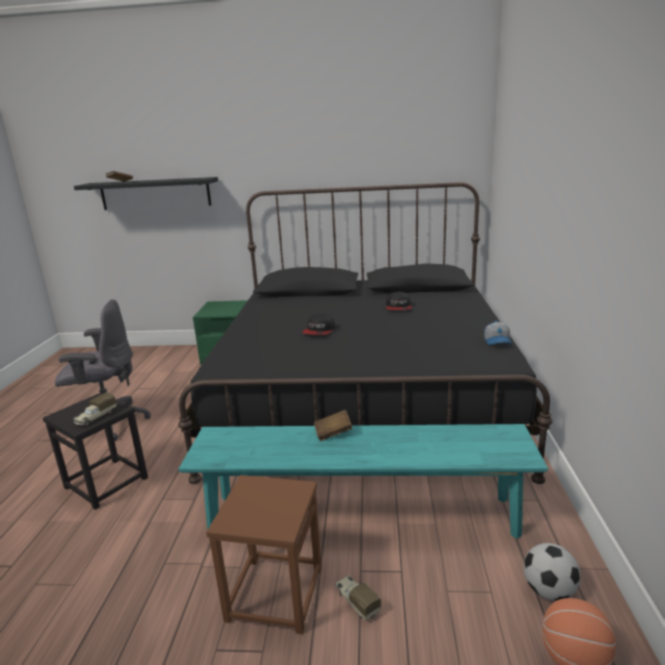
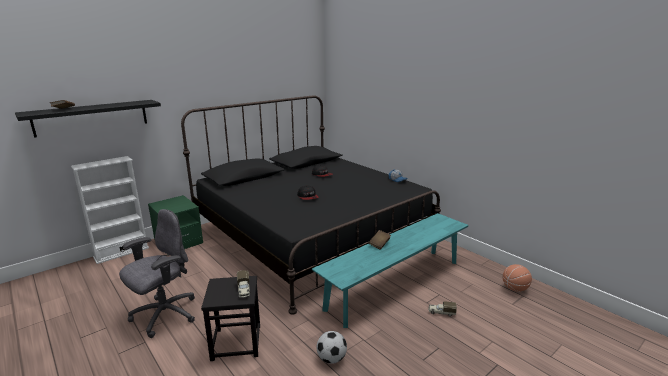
camera: 45 degrees left, 0 degrees up
(175, 349) = (121, 252): none -> white bookcase
(274, 593) = (410, 329): brown stool -> none
(548, 590) = (485, 274): football -> football (331, 358)

